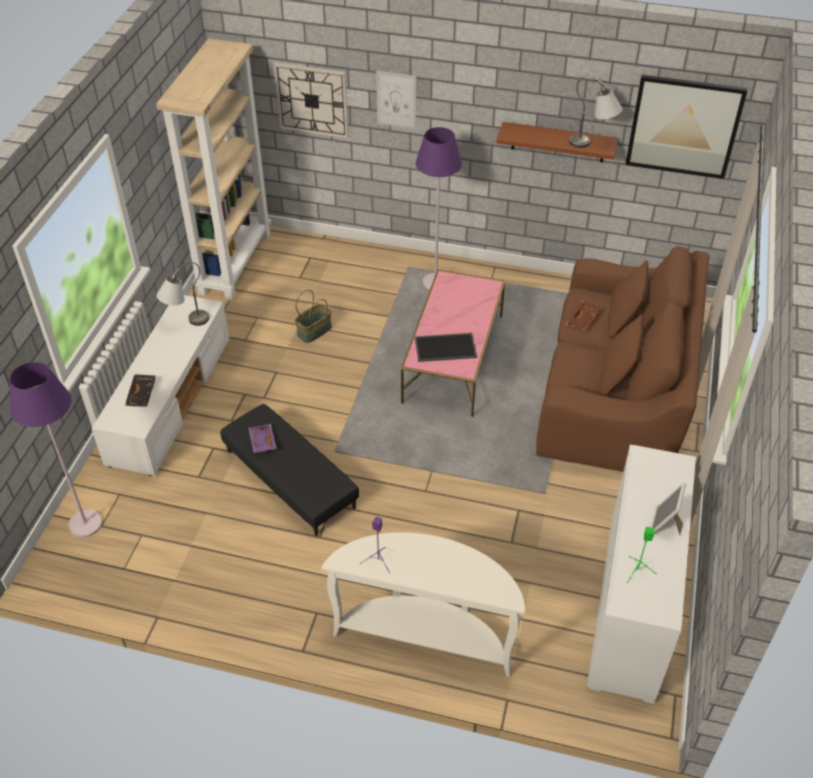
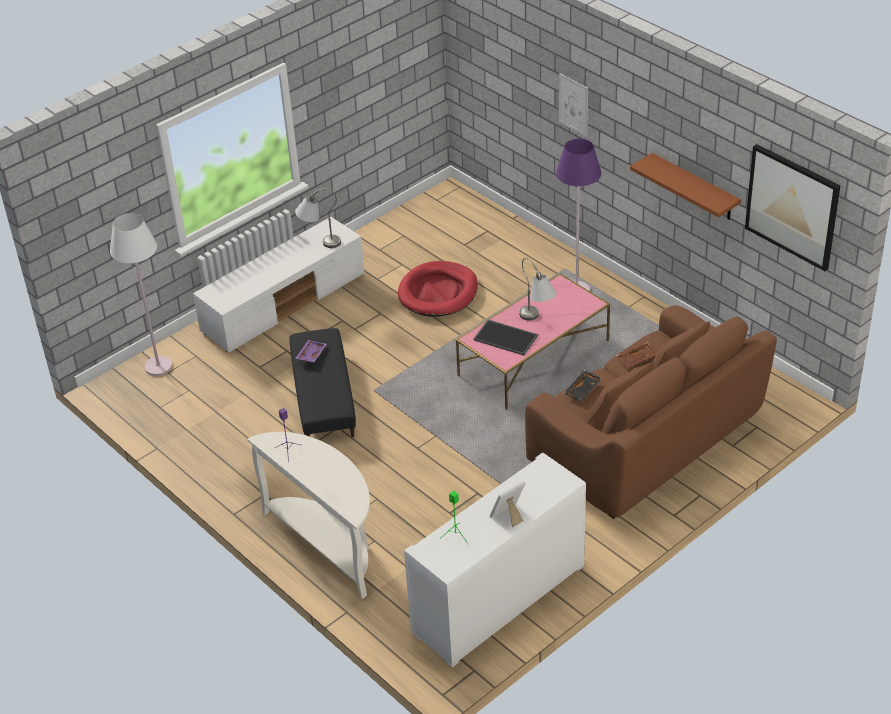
camera: 35 degrees right, 5 degrees down
(85, 524) = (158, 366): purple floor lamp -> white floor lamp
(142, 394) = (246, 283): black tray -> black tray (583, 390)
(234, 262) = (421, 212): beige bookcase -> none
(312, 100) = (512, 84): wall clock -> none
(314, 331) = (438, 292): basket -> red dog bed
(593, 145) = (710, 198): grey table lamp -> grey table lamp (537, 321)

